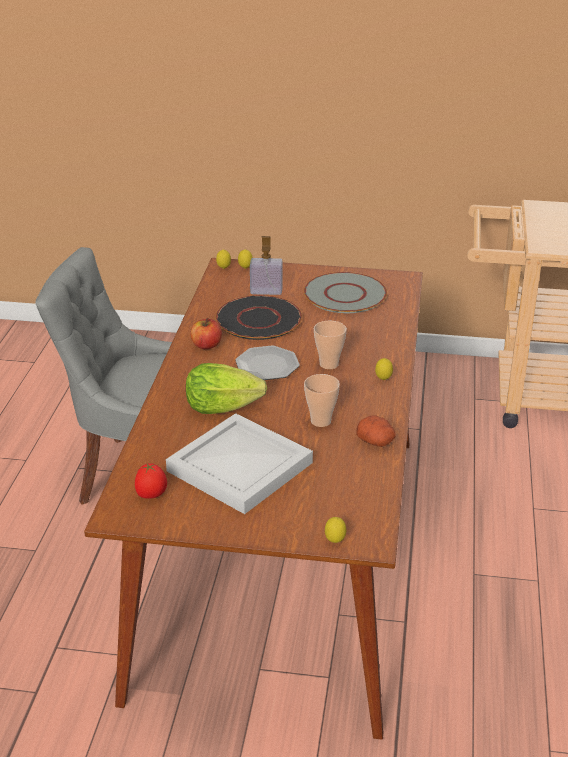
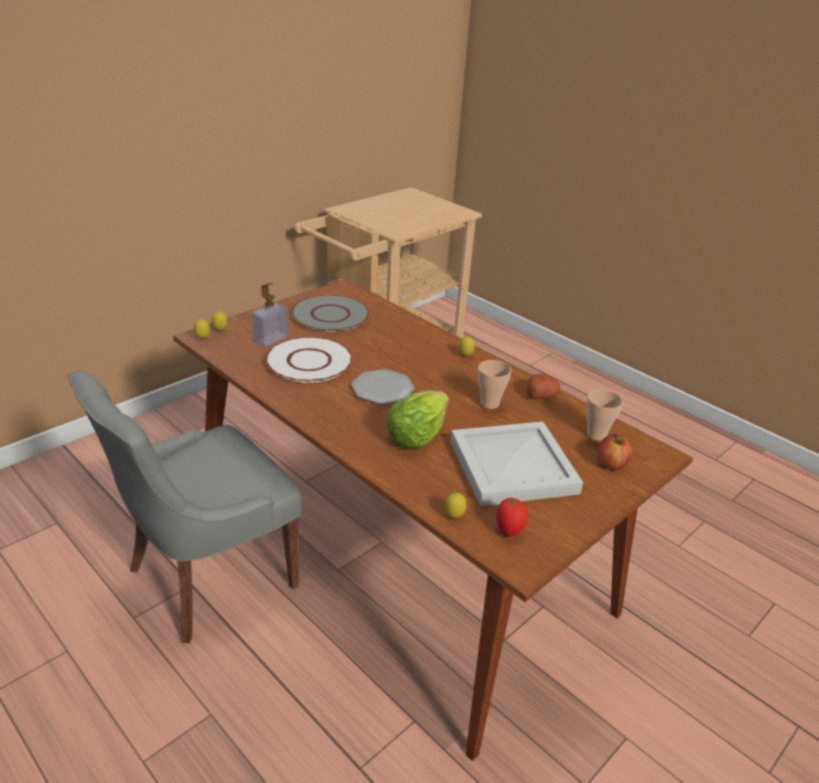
camera: 55 degrees left, 0 degrees up
(206, 345) = (311, 400): apple -> apple (611, 464)
(259, 320) = (309, 361): black plate -> white plate
(329, 364) = (417, 365): cup -> cup (596, 435)
(335, 542) = (650, 470): lemon -> lemon (454, 517)

